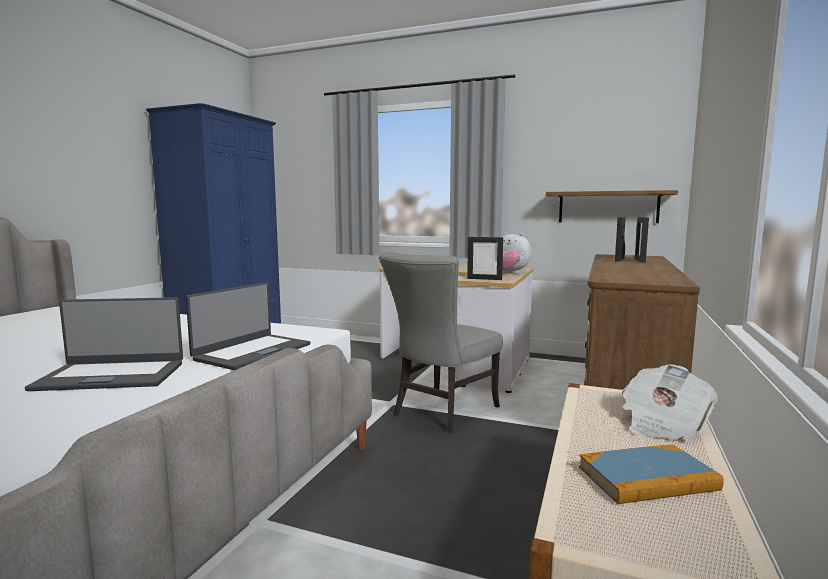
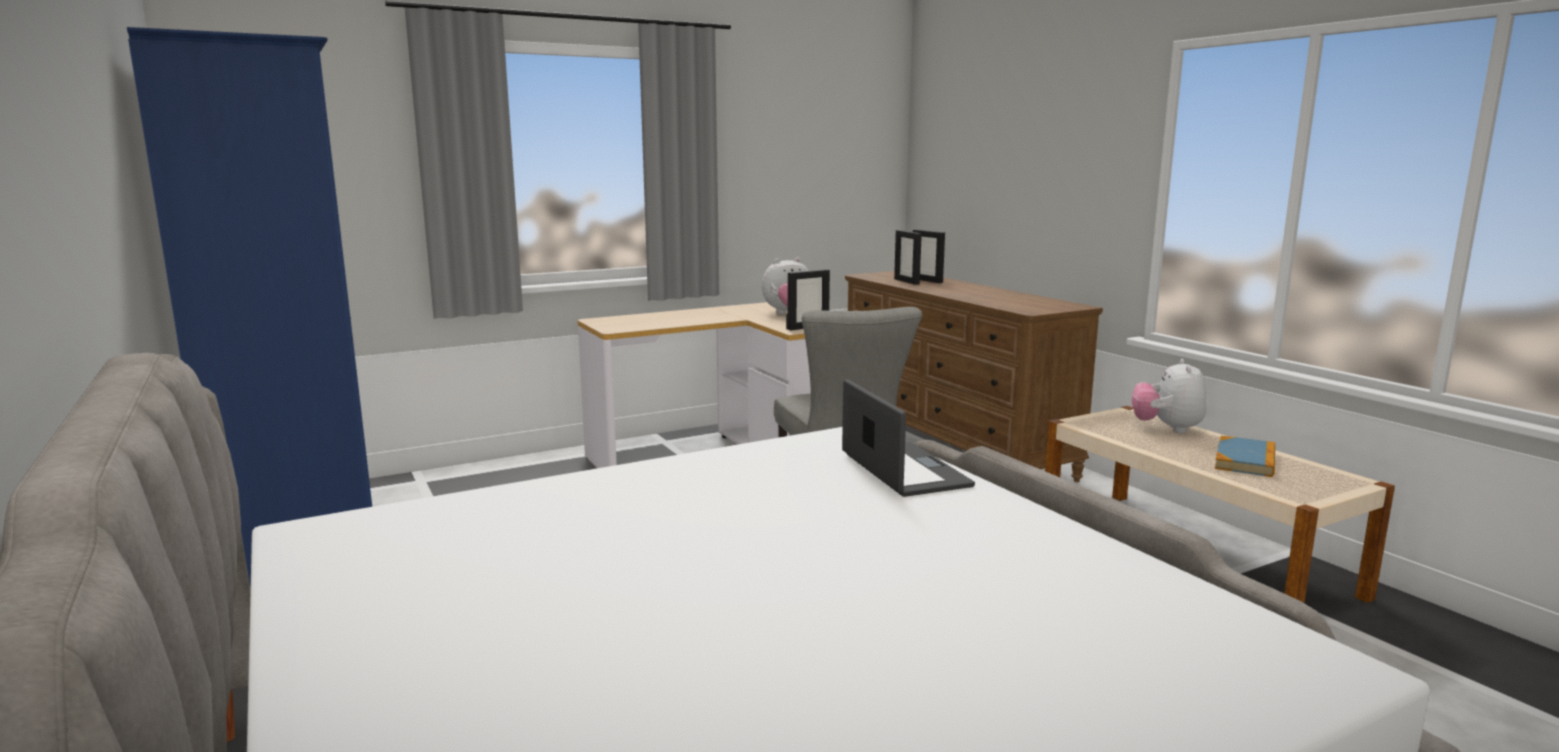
camera: 50 degrees left, 5 degrees up
(112, 376) = (916, 536): laptop -> none
(608, 207) = (833, 212): shelf -> none
(663, 424) = (1167, 429): newspaper -> plush toy

